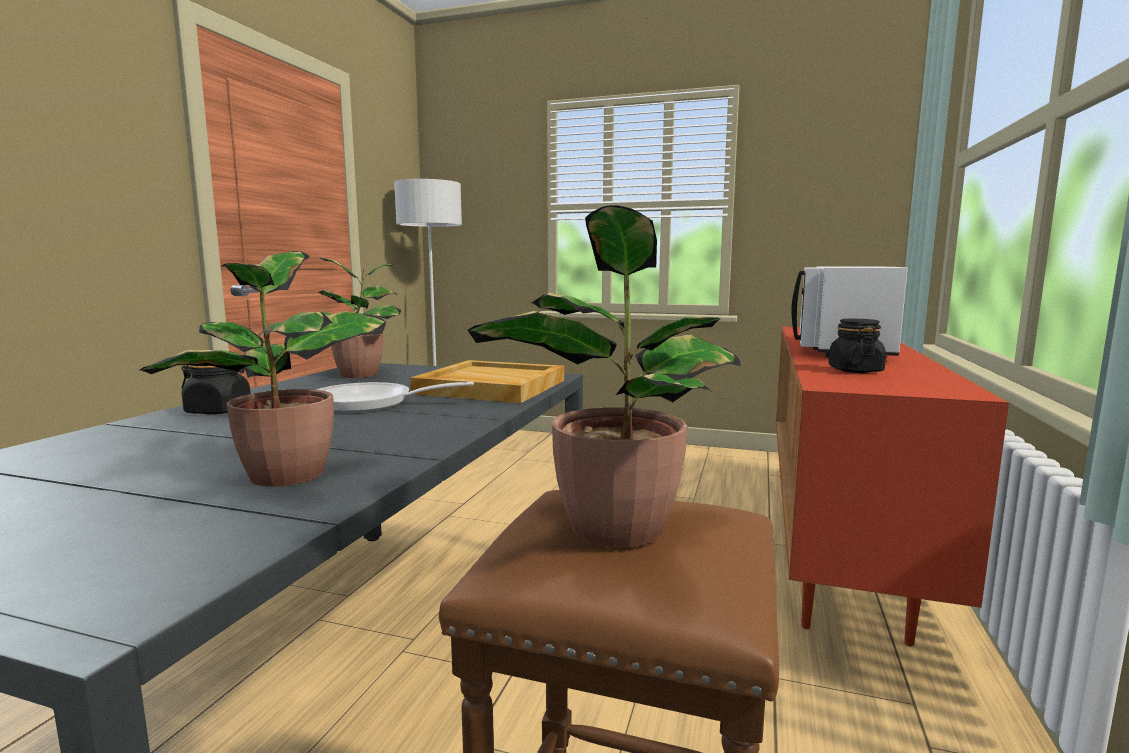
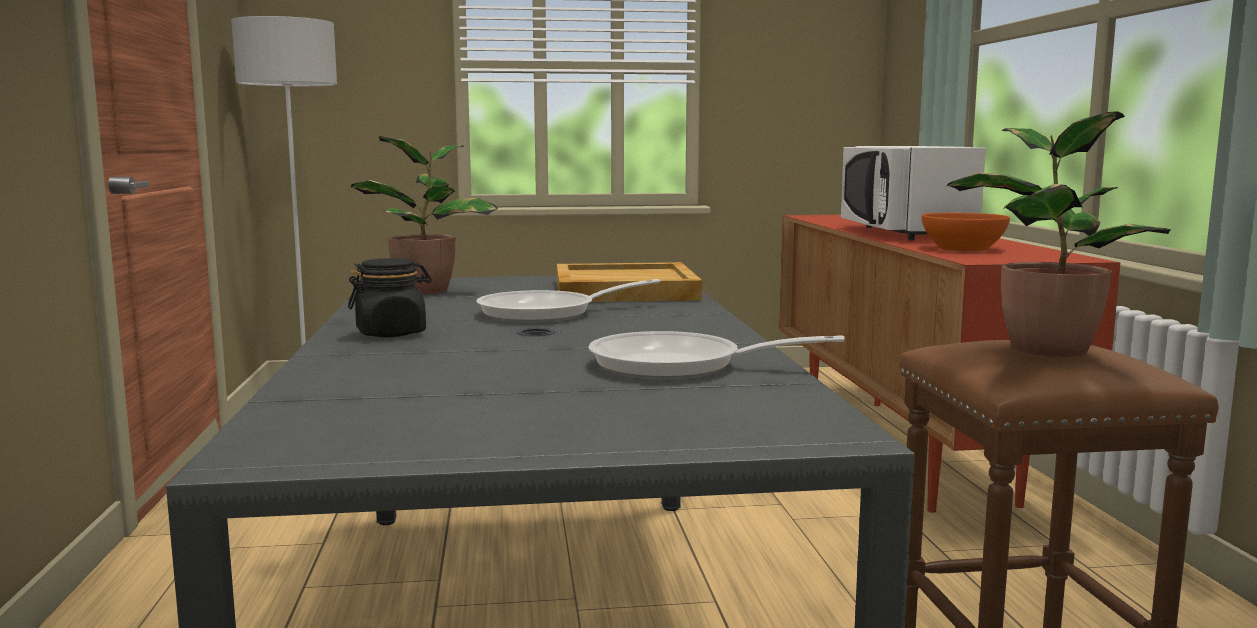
camera: 25 degrees left, 0 degrees up
(286, 476) = (679, 365): potted plant -> frying pan
(855, 370) = (963, 248): black jar -> orange bowl

